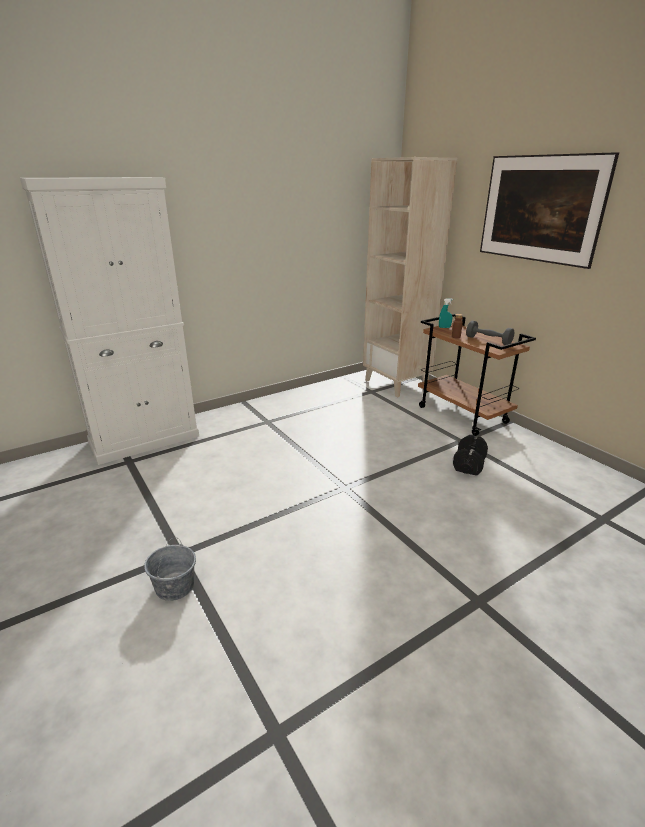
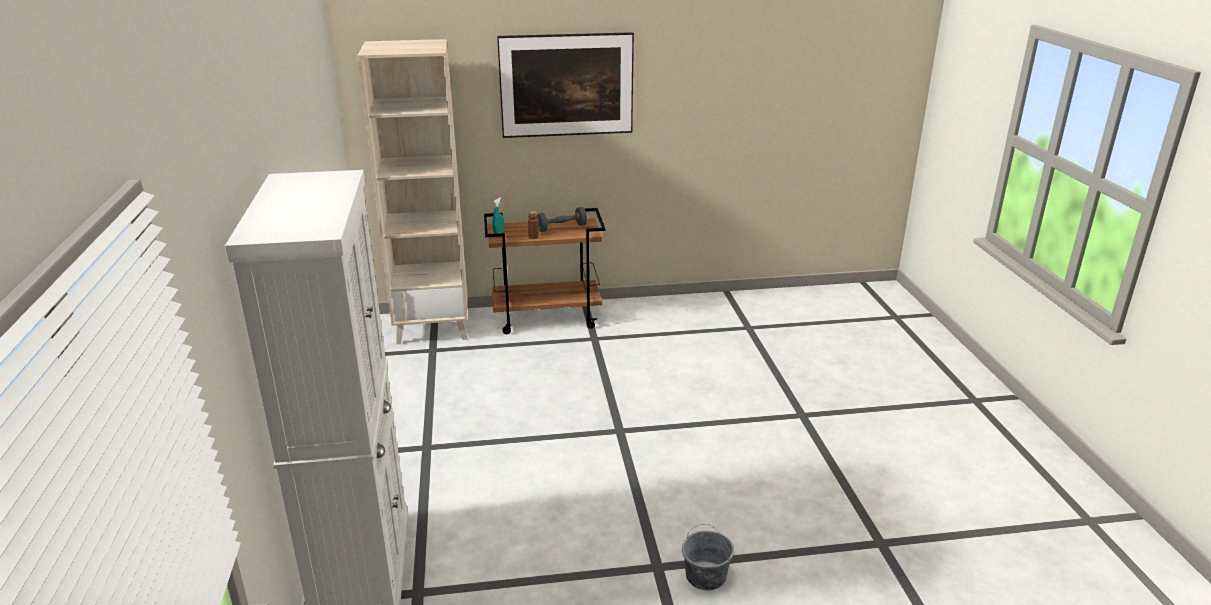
camera: 65 degrees left, 0 degrees up
(469, 464) = (635, 350): black dumbbell -> none

